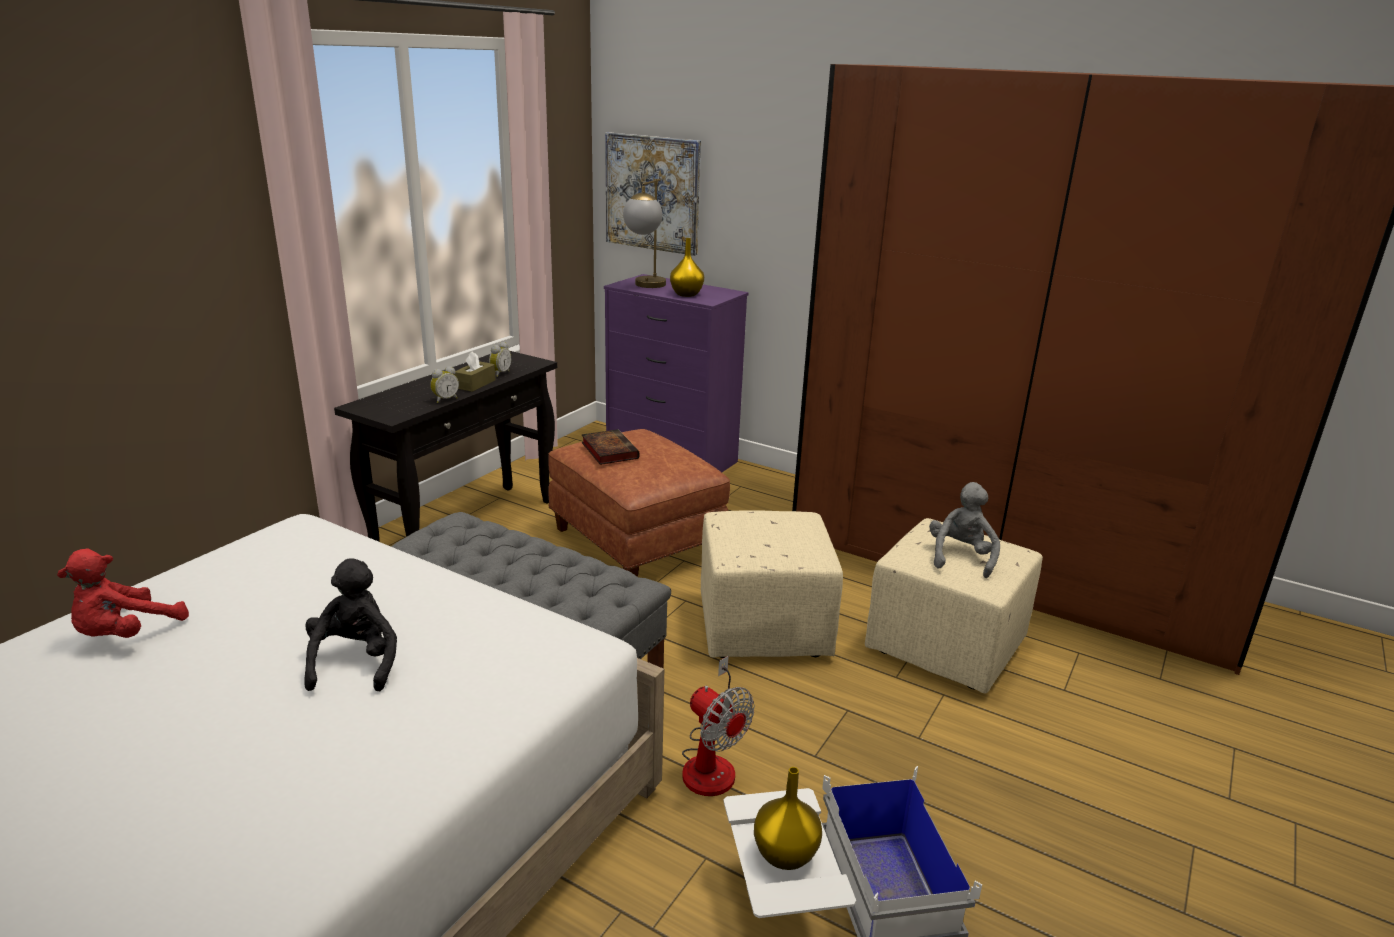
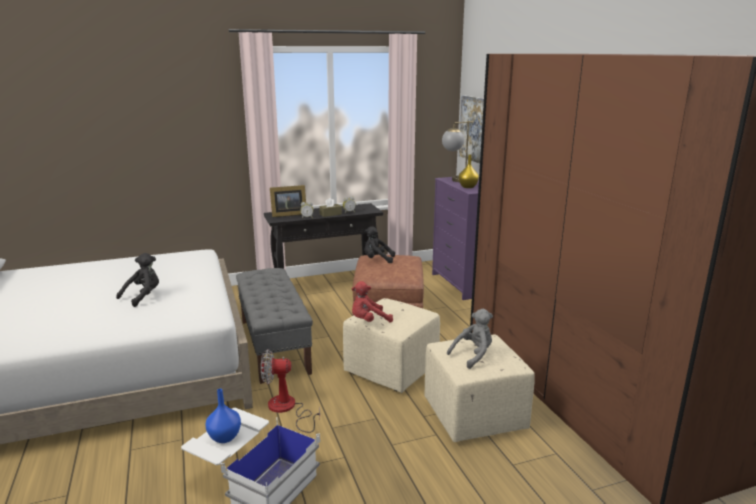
camera: 40 degrees right, 5 degrees down
(125, 634) = (108, 268): red plush toy -> red plush toy (369, 321)
(393, 401) = (287, 214): none -> picture frame
(608, 450) = (377, 260): book -> black plush toy
(712, 762) = (287, 409): fan -> fan turned 90 degrees clockwise
(784, 853) = (225, 437): yellow vase -> blue vase

